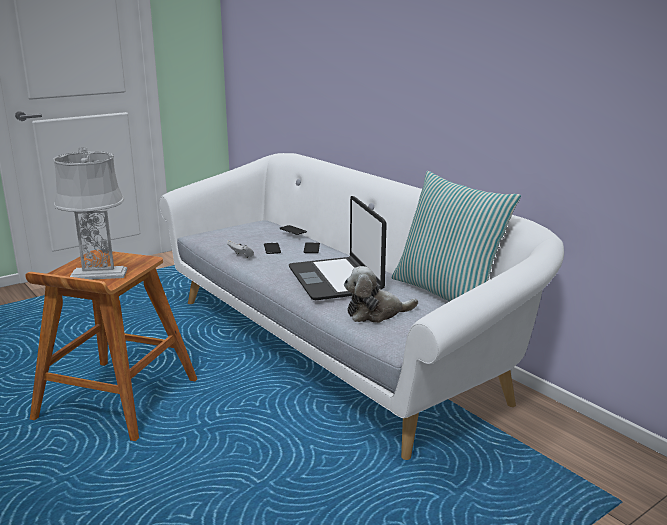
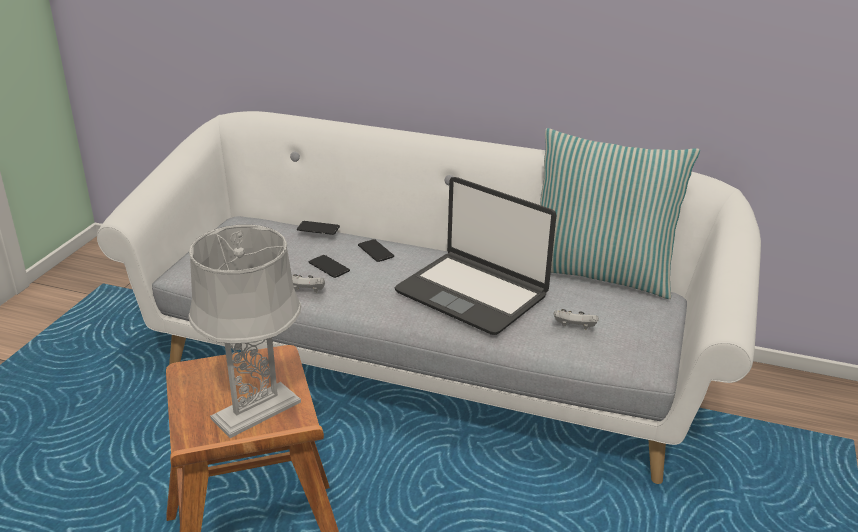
camera: 35 degrees left, 10 degrees up
(376, 313) = (574, 328): plush toy -> white game controller

